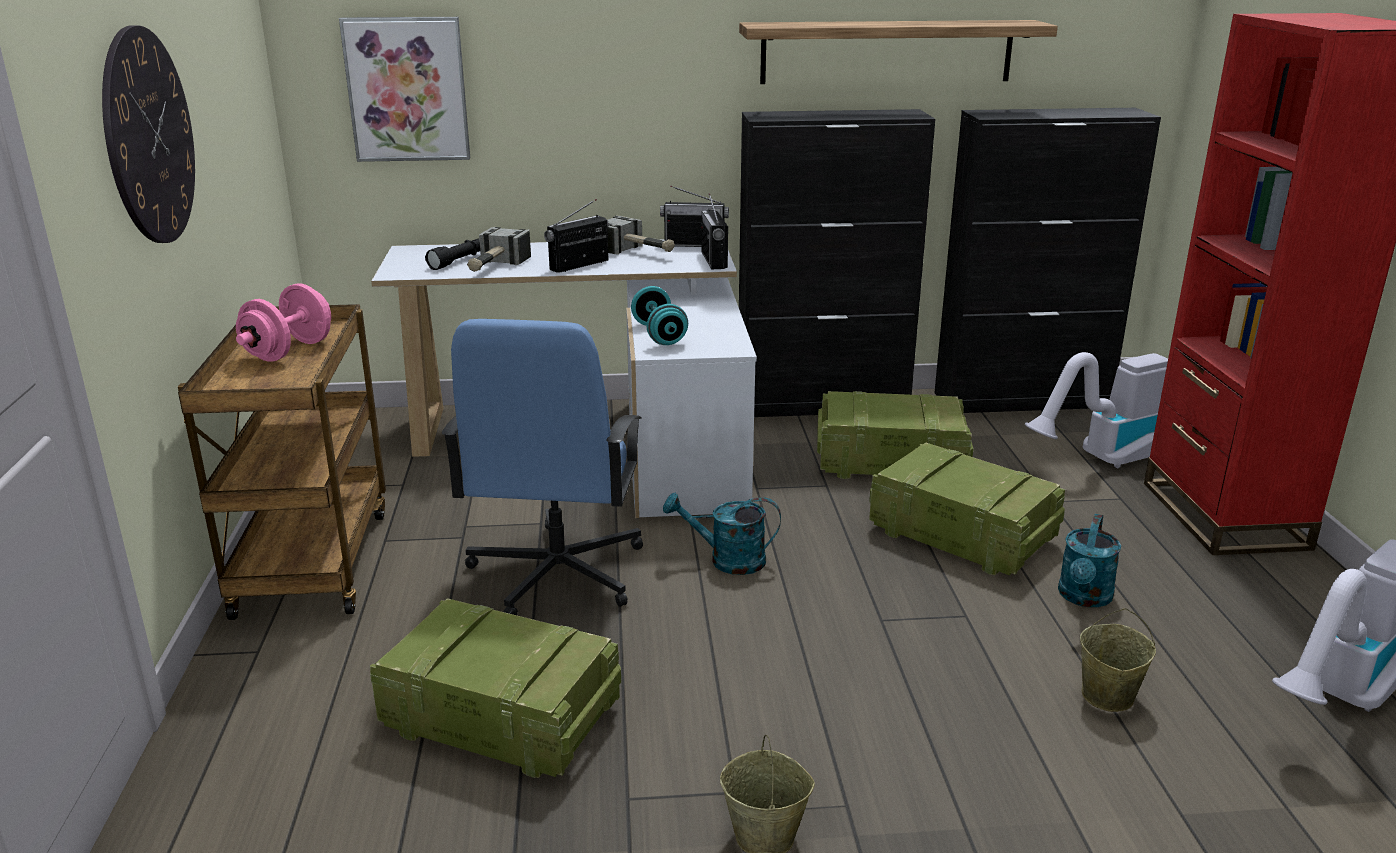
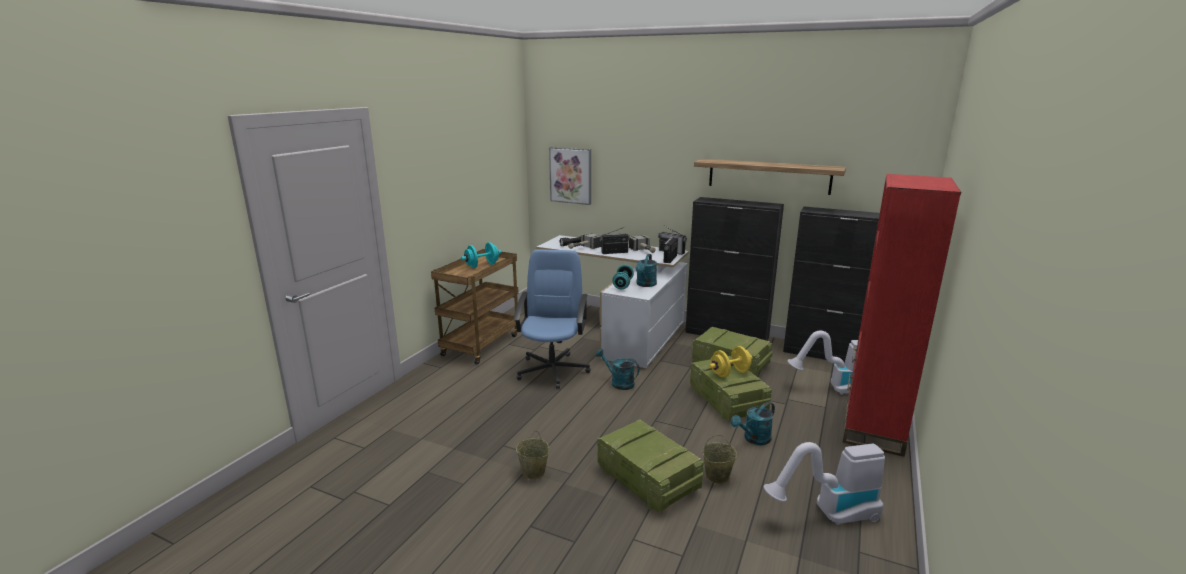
camera: 30 degrees right, 5 degrees down
(149, 136) = (442, 186): wall clock -> none
(289, 351) = (482, 265): pink dumbbell -> turquoise dumbbell
(504, 719) = (490, 409): crate -> crate (648, 480)
(556, 573) = (553, 370): blue office chair -> blue office chair turned 150 degrees clockwise
(705, 325) = (645, 285): none -> turquoise watering can
(967, 477) = (729, 373): none -> yellow dumbbell

